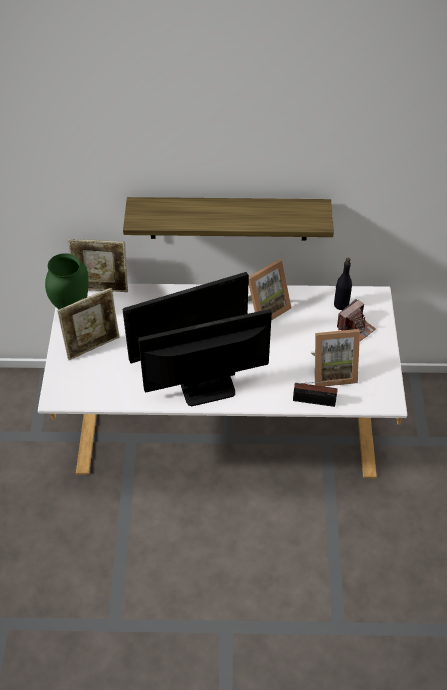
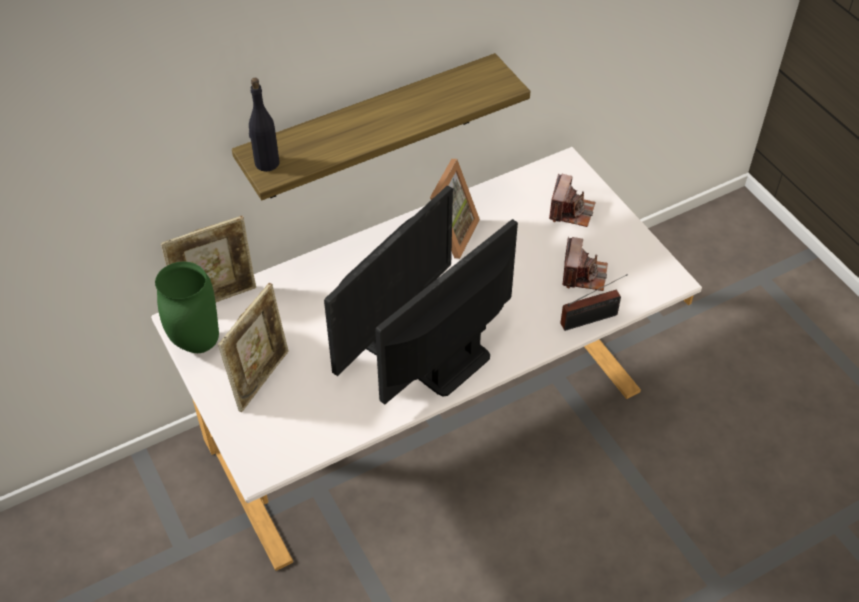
camera: 30 degrees left, 0 degrees up
(332, 371) = (583, 274): picture frame -> camera
(341, 304) = (533, 190): black bottle -> black bottle (266, 163)

